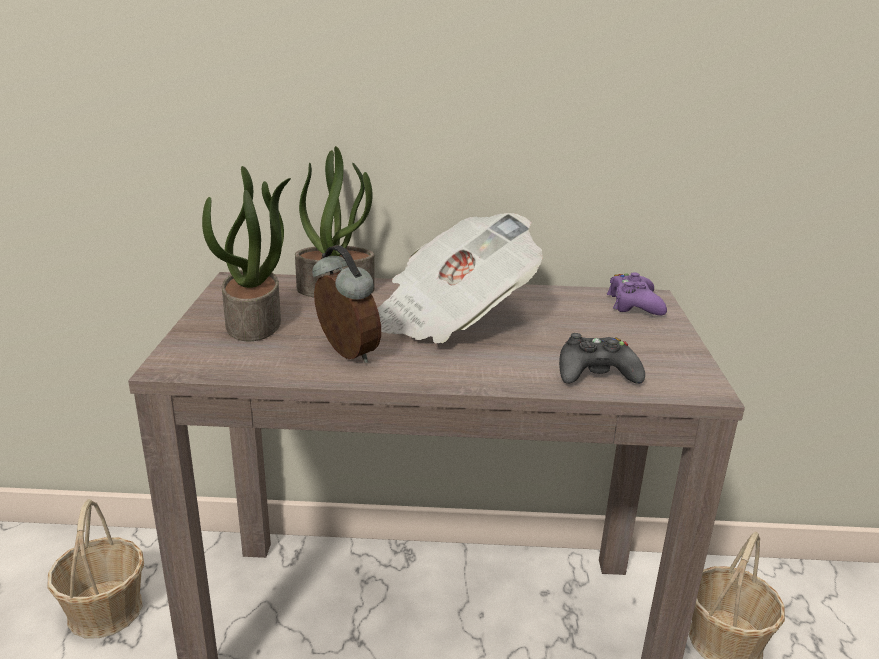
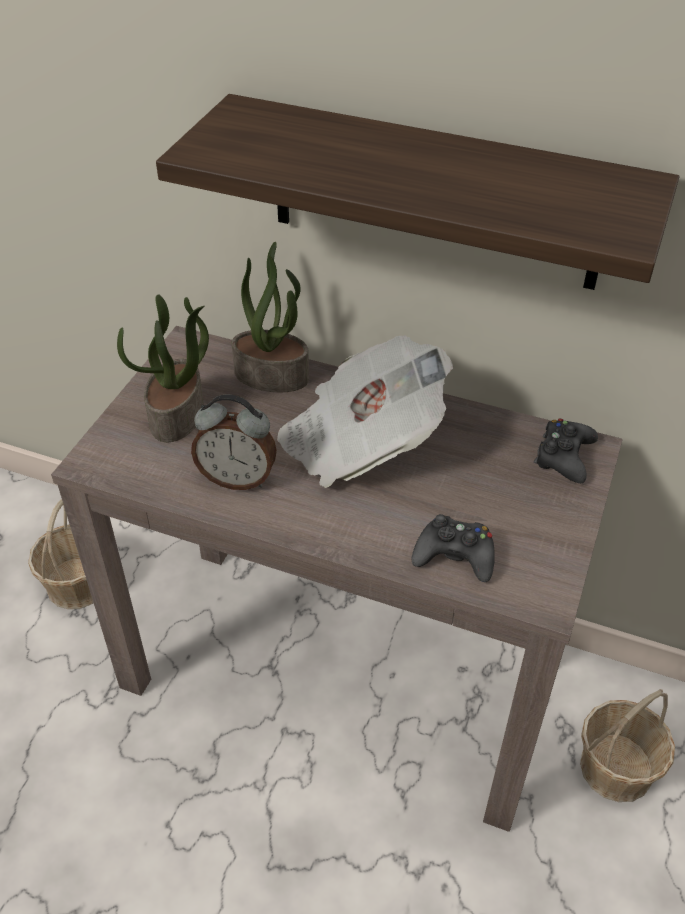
camera: 20 degrees right, 20 degrees up
(345, 354) = (237, 478): alarm clock -> alarm clock turned 120 degrees clockwise
(484, 77) = (435, 194): none -> shelf
(634, 304) = (564, 457): purple game controller -> black game controller

